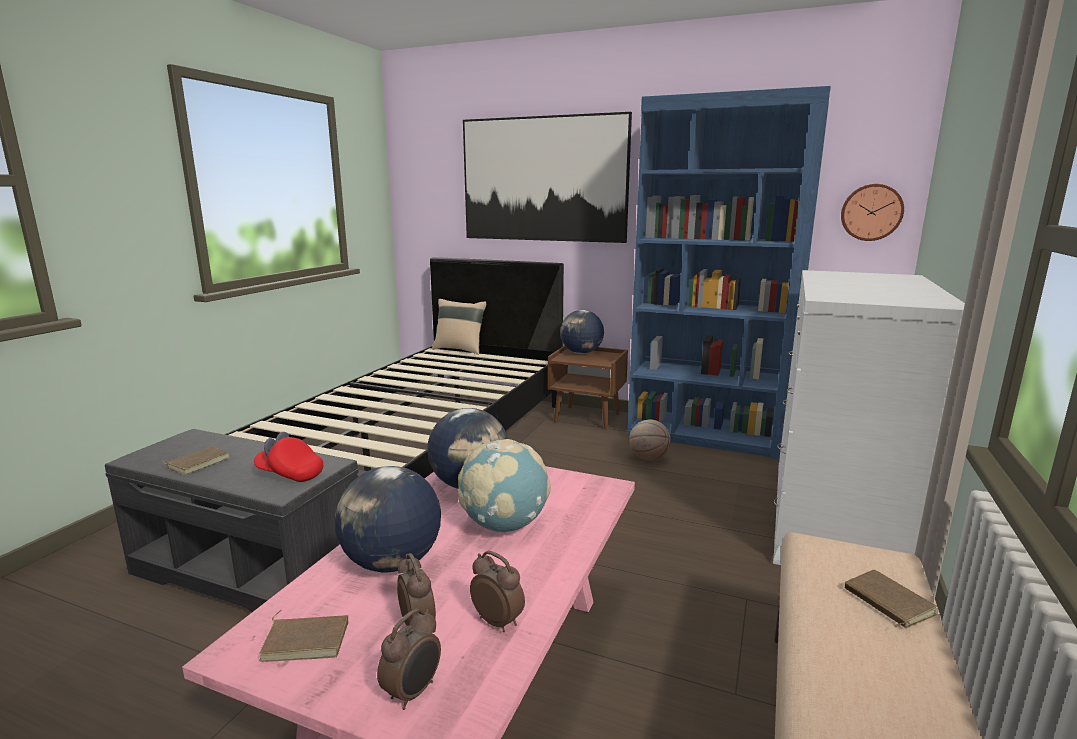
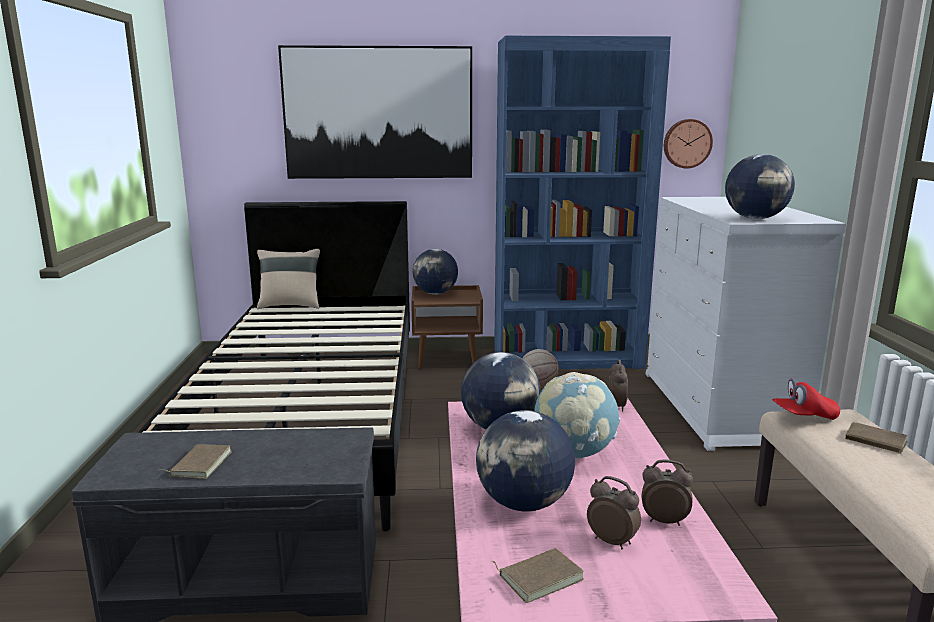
camera: 25 degrees left, 0 degrees up
(290, 474) = (325, 453): red cap -> red cap (804, 416)
(413, 692) = (671, 582): alarm clock -> alarm clock (617, 407)
(856, 297) = (755, 218): none -> globe

